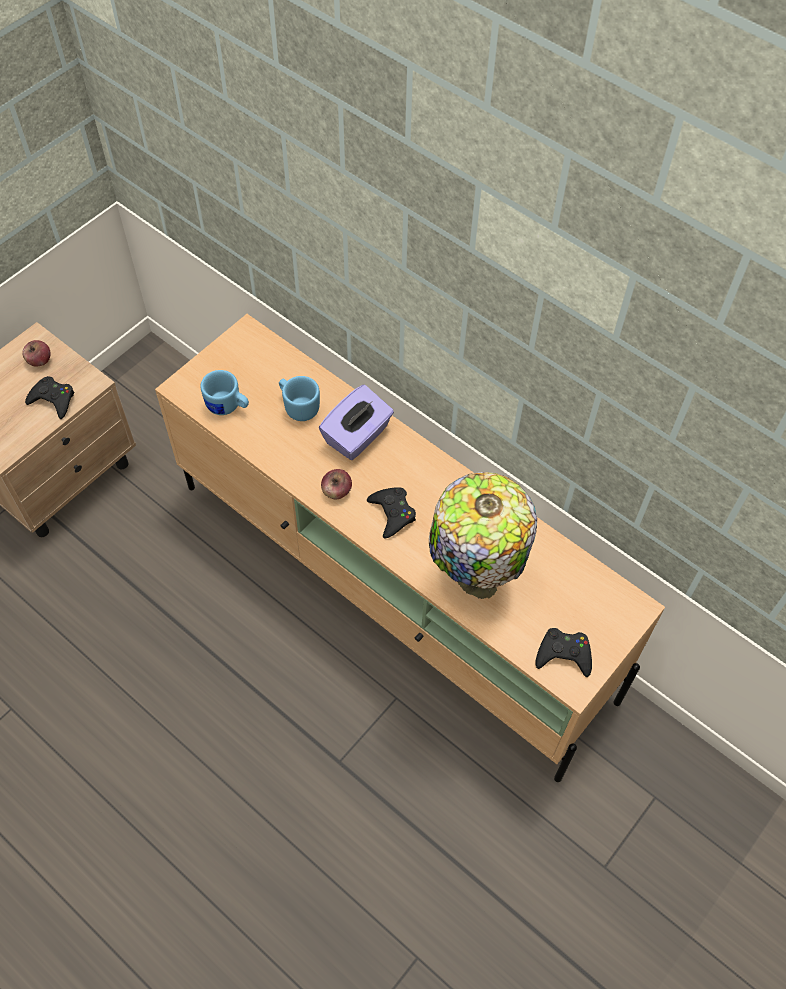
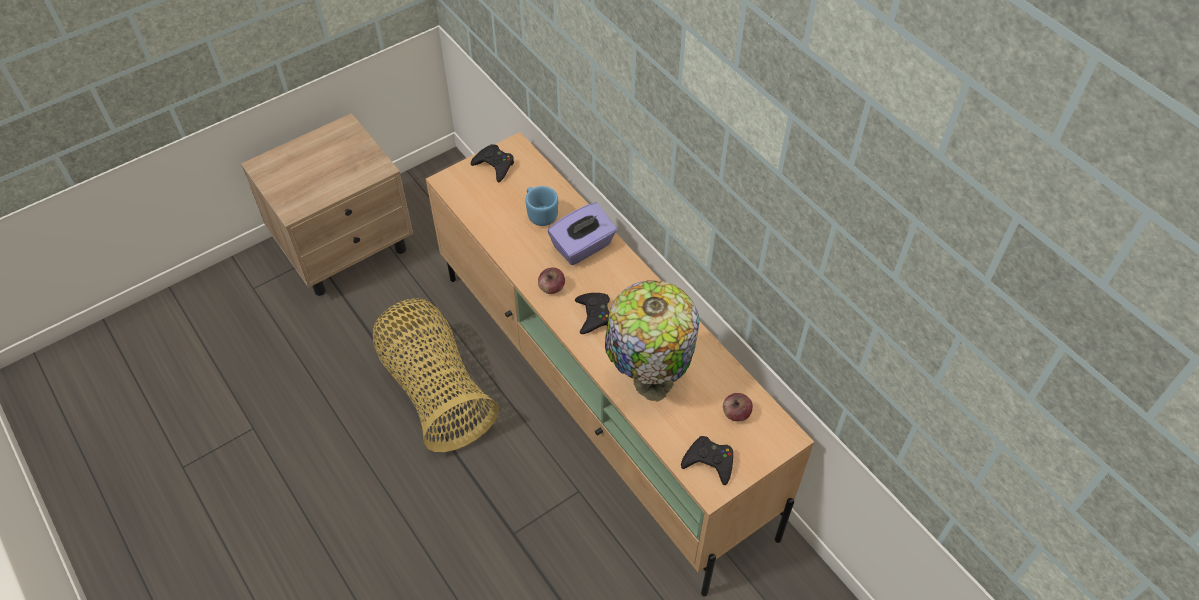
camera: 15 degrees right, 5 degrees down
(39, 361) = (344, 143): apple -> apple (736, 414)
(53, 400) = (346, 176): black game controller -> black game controller (494, 165)
(208, 619) = (435, 390): none -> basket
(228, 407) = (481, 203): blue mug -> none

